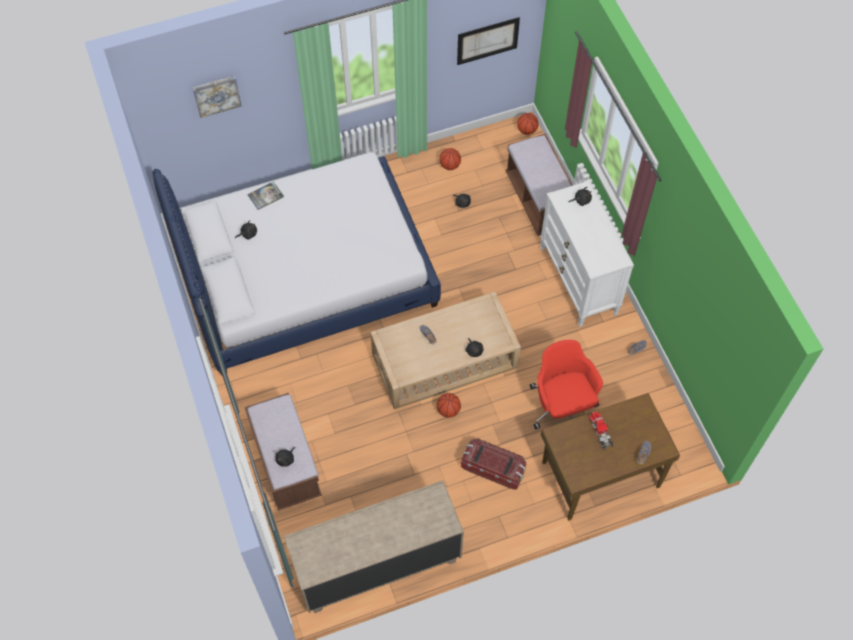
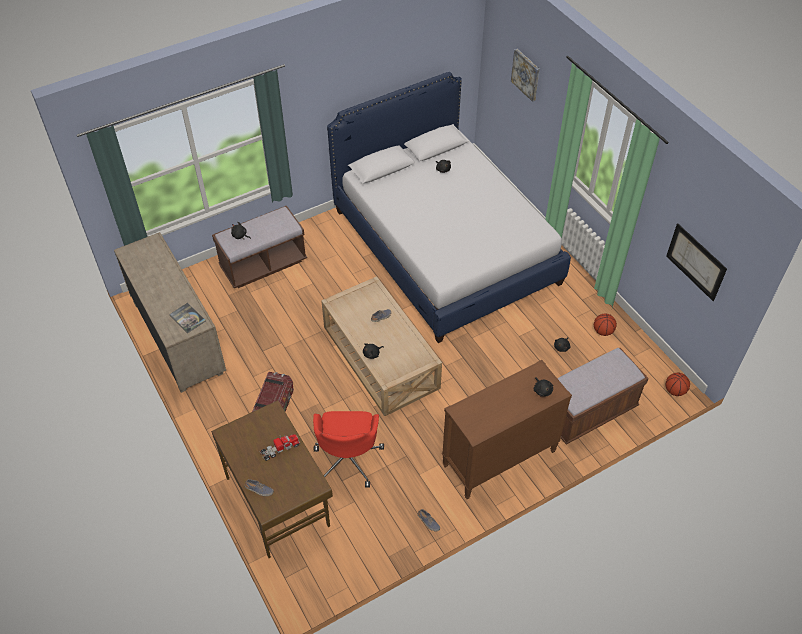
camera: 80 degrees right, 10 degrees down
(265, 196) = (485, 173): book -> book (187, 318)
(448, 410) = (329, 367): basketball -> none
(562, 406) = (348, 459): red office chair -> red office chair turned 120 degrees clockwise
(578, 281) = (499, 459): white dresser -> brown dresser

